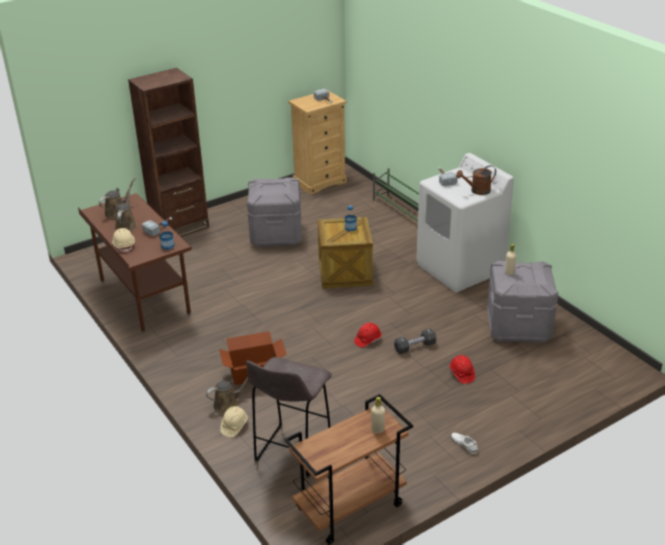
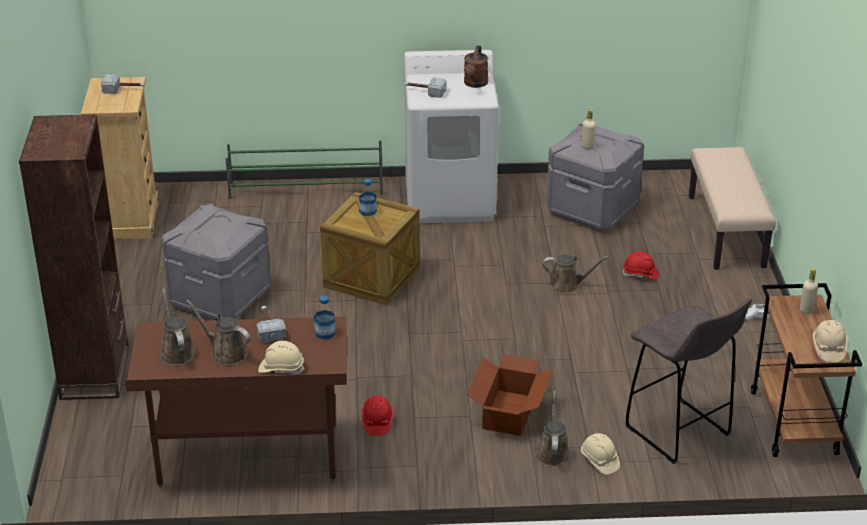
camera: 60 degrees left, 0 degrees up
(335, 455) = (828, 348): none -> beige hard hat
(367, 340) = (524, 311): red hard hat -> red hard hat (377, 422)
(415, 347) = (567, 285): black dumbbell -> brown watering can
(564, 397) = (727, 232): none -> beige bench

